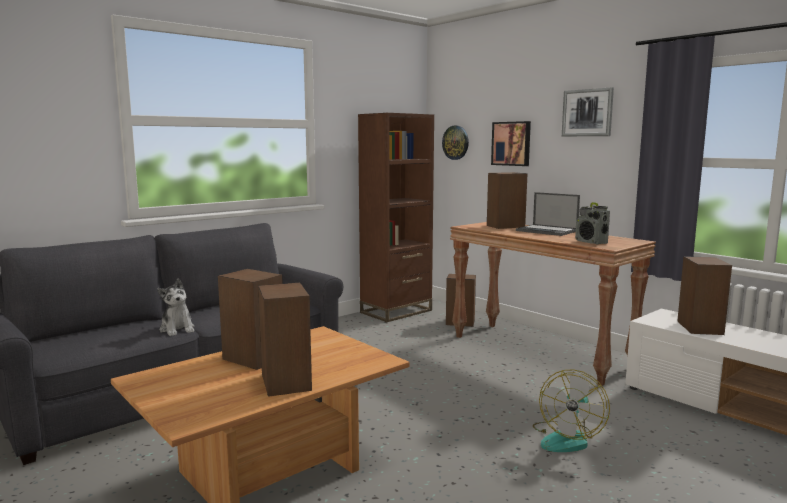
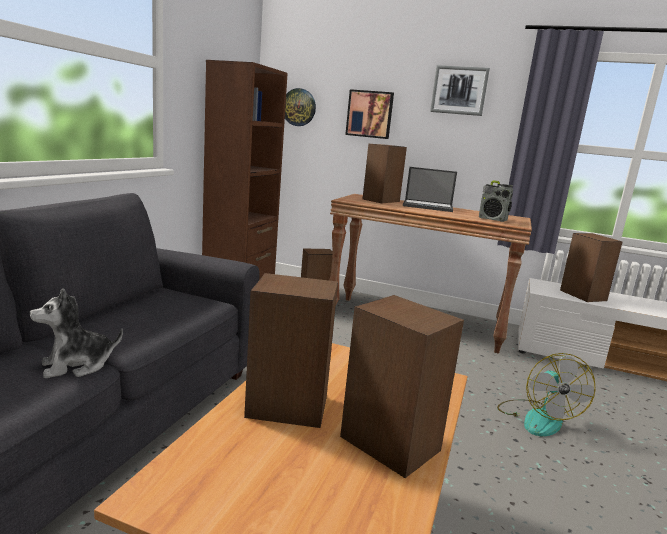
camera: 30 degrees left, 5 degrees up
(177, 329) = (77, 365): plush toy -> plush toy turned 120 degrees clockwise

